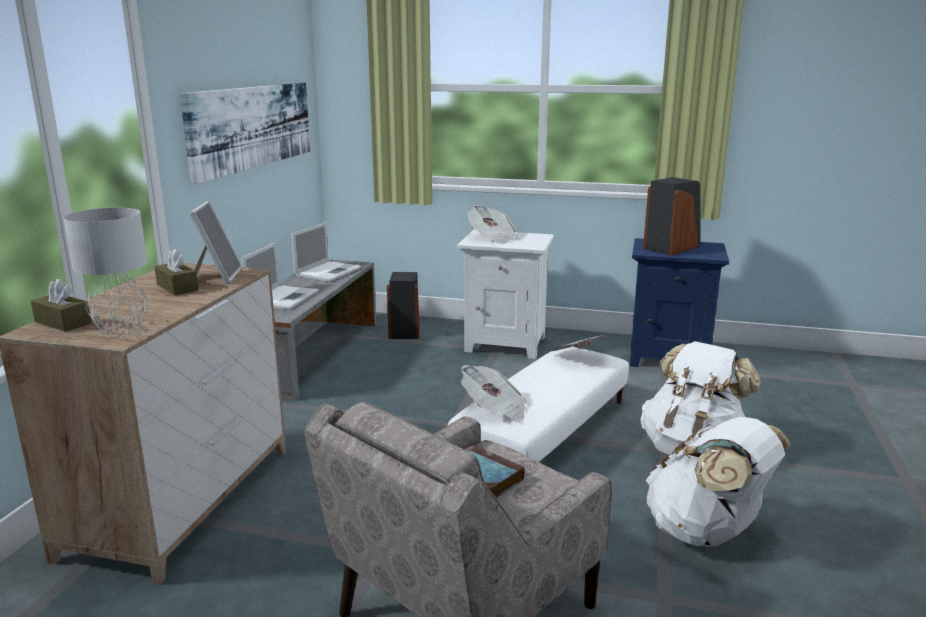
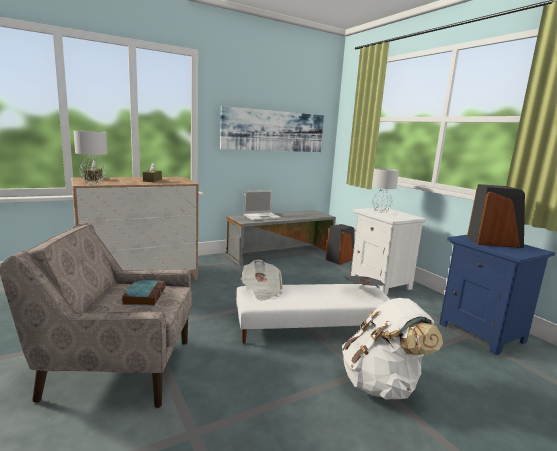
camera: 45 degrees right, 5 degrees down
(217, 276) = (175, 181): picture frame -> none
(328, 271) = (305, 214): laptop -> none
(492, 238) = (381, 211): newspaper -> grey table lamp
(706, 532) = (289, 426): white backpack -> none

